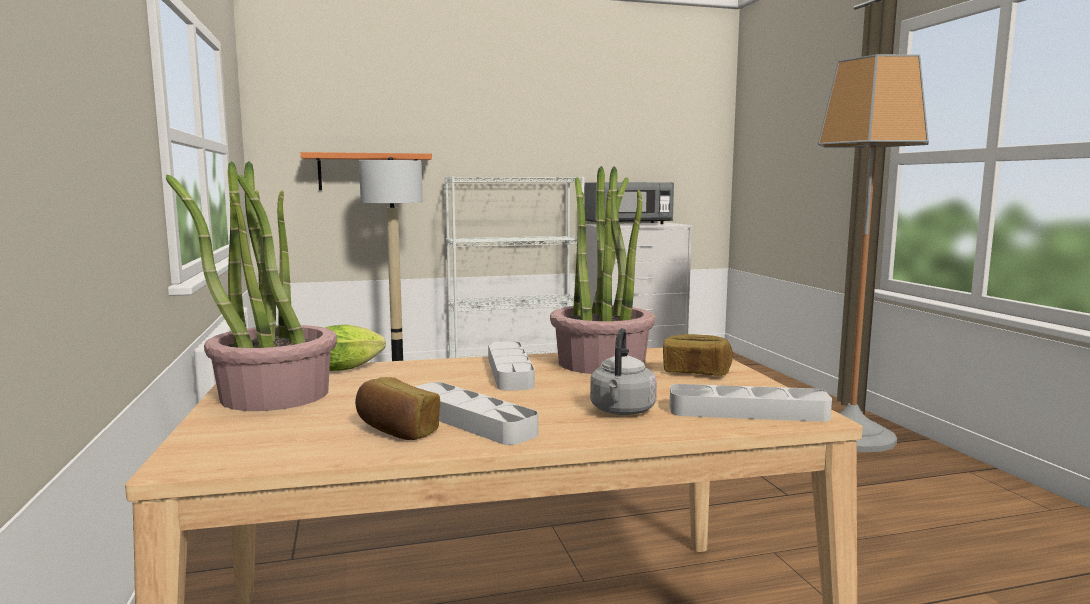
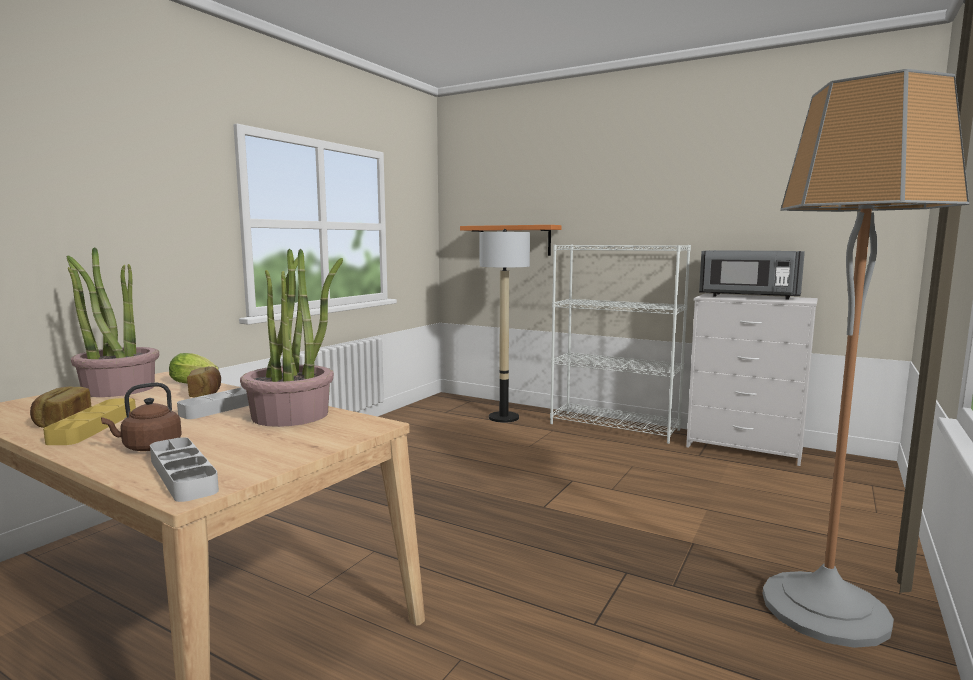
camera: 45 degrees right, 0 degrees up
(470, 421) = (94, 426): grey tray -> yellow tray
(622, 411) = (149, 447): grey kettle -> brown kettle
(695, 372) = (297, 439): bread -> bread (206, 394)

